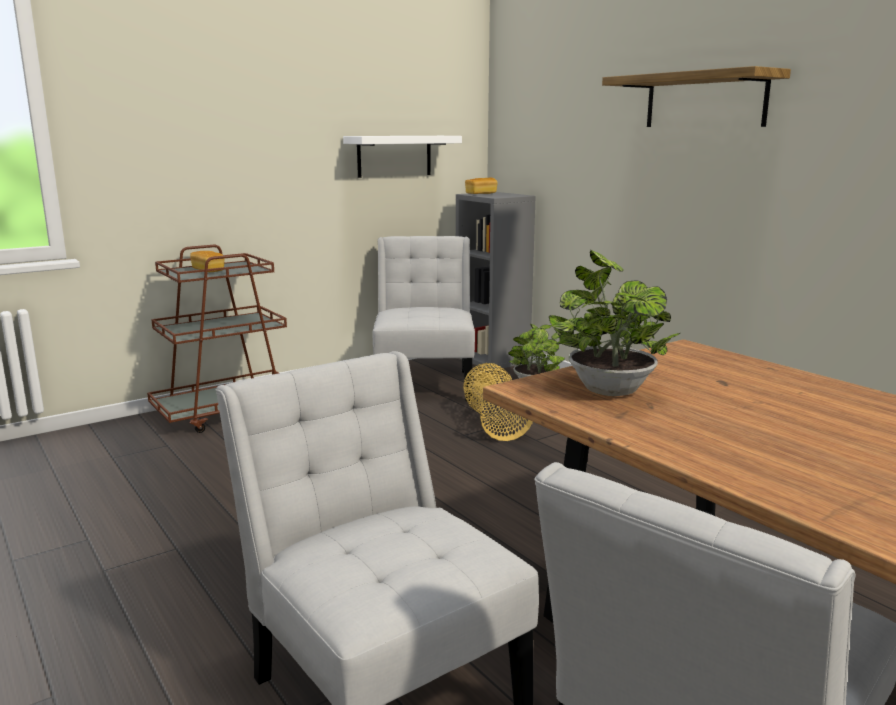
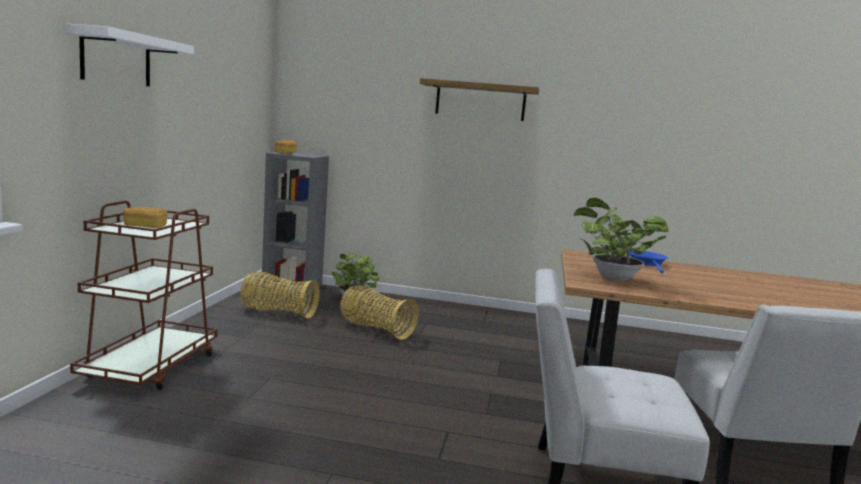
camera: 45 degrees left, 5 degrees down
(394, 156) = (227, 119): white shelf -> white shelf (116, 59)
(425, 383) = (278, 312): white chair -> basket
(780, 380) = (648, 263): none -> blue frying pan

